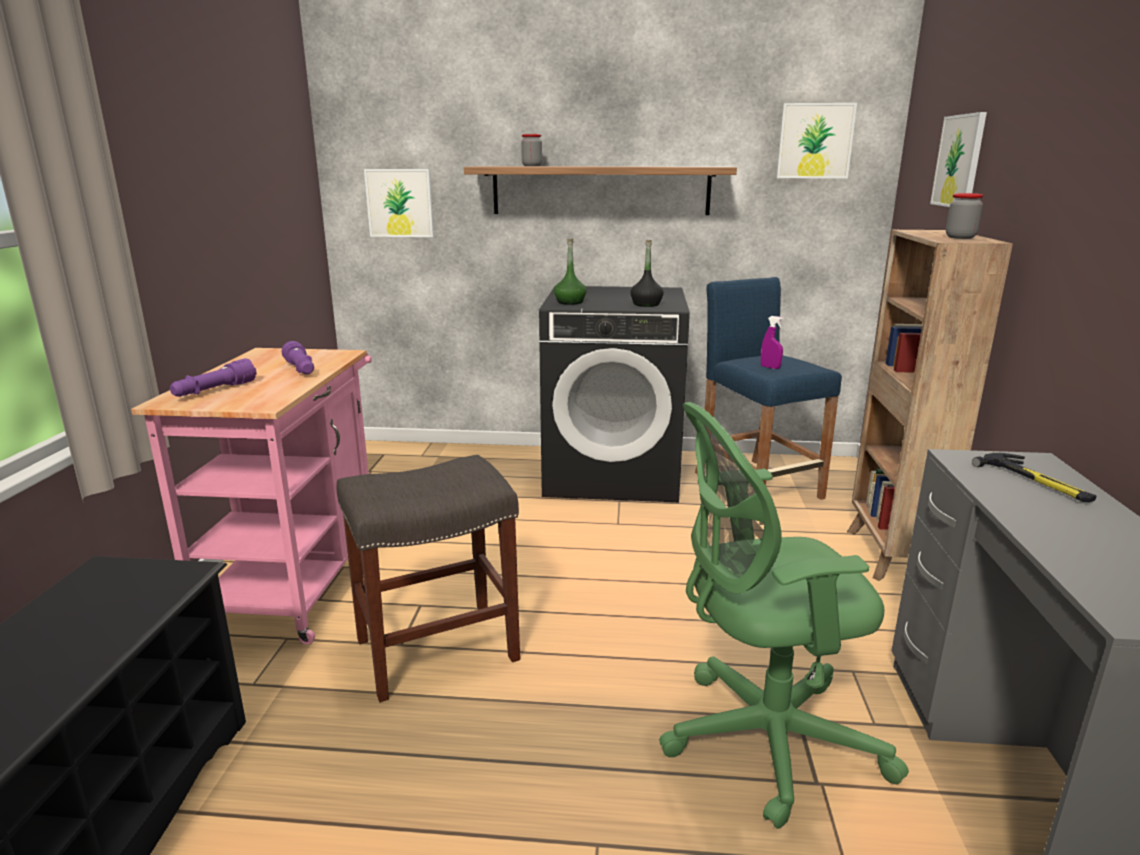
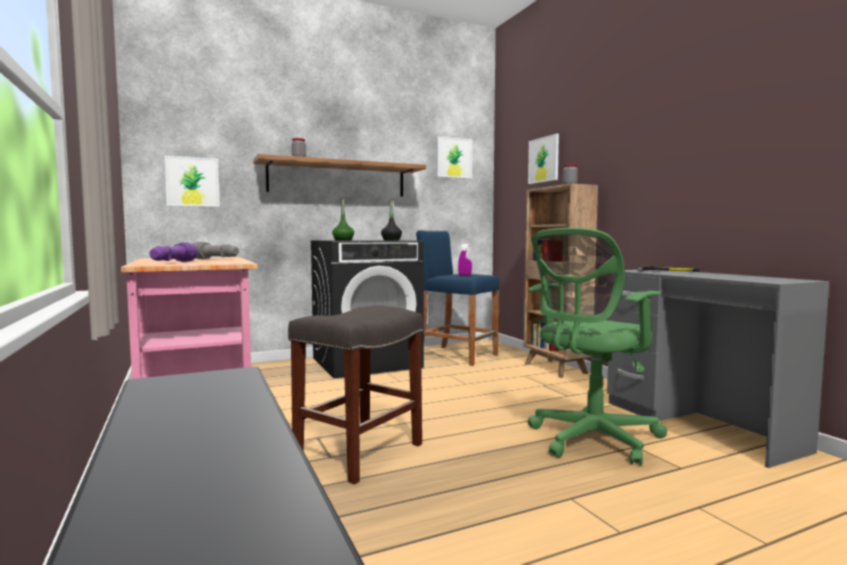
camera: 30 degrees left, 15 degrees down
(301, 370) = (216, 259): purple flashlight -> grey flashlight

